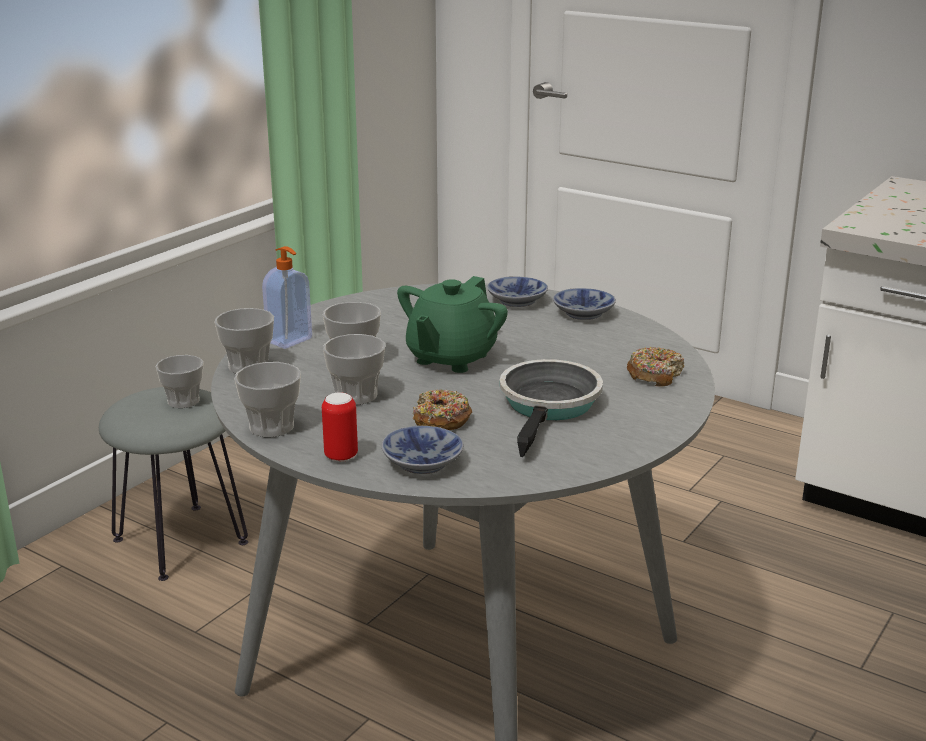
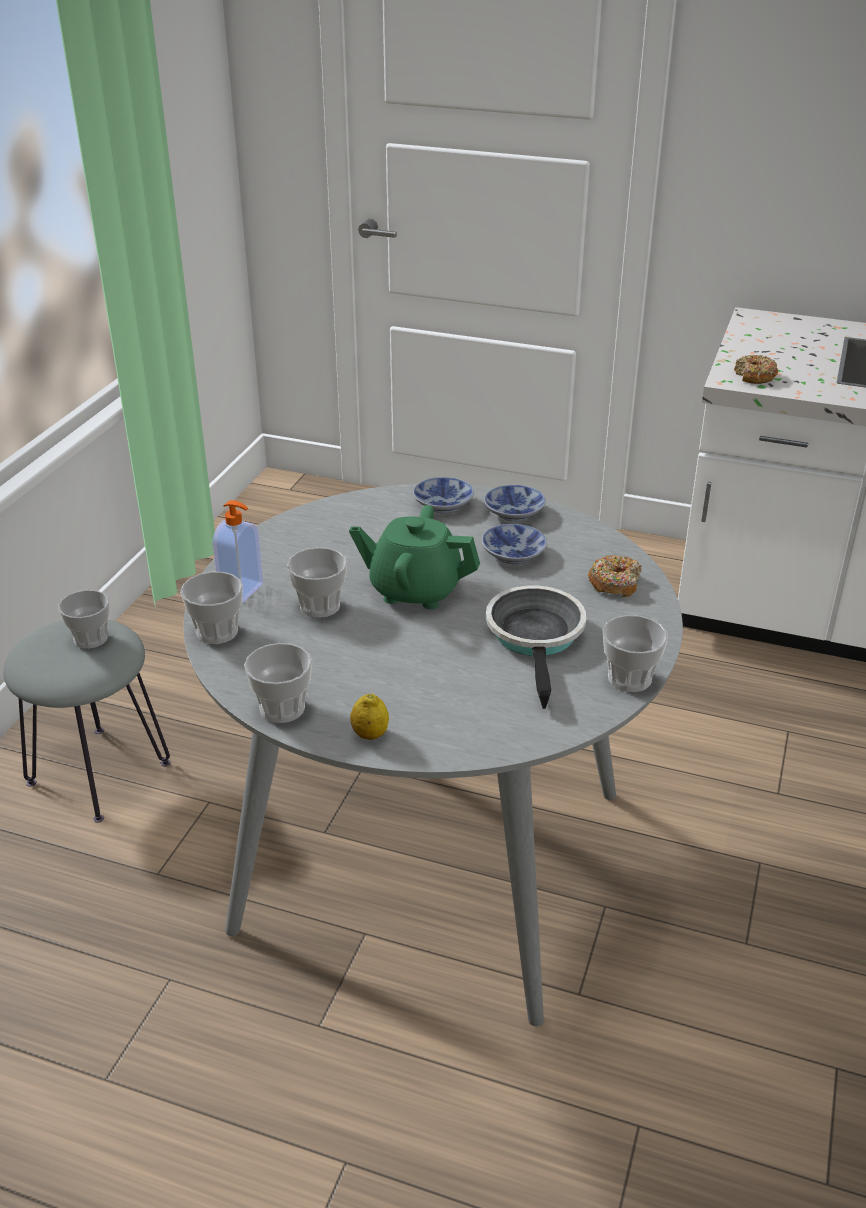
camera: 15 degrees left, 10 degrees up
(341, 456) = (370, 734): can -> lemon
(356, 395) = (346, 654): cup -> cup (629, 678)
(419, 462) = (448, 729): bowl -> bowl (511, 555)
(441, 420) = (443, 672): donut -> donut (755, 376)
(451, 358) = (415, 590): green teapot -> green teapot turned 90 degrees clockwise

